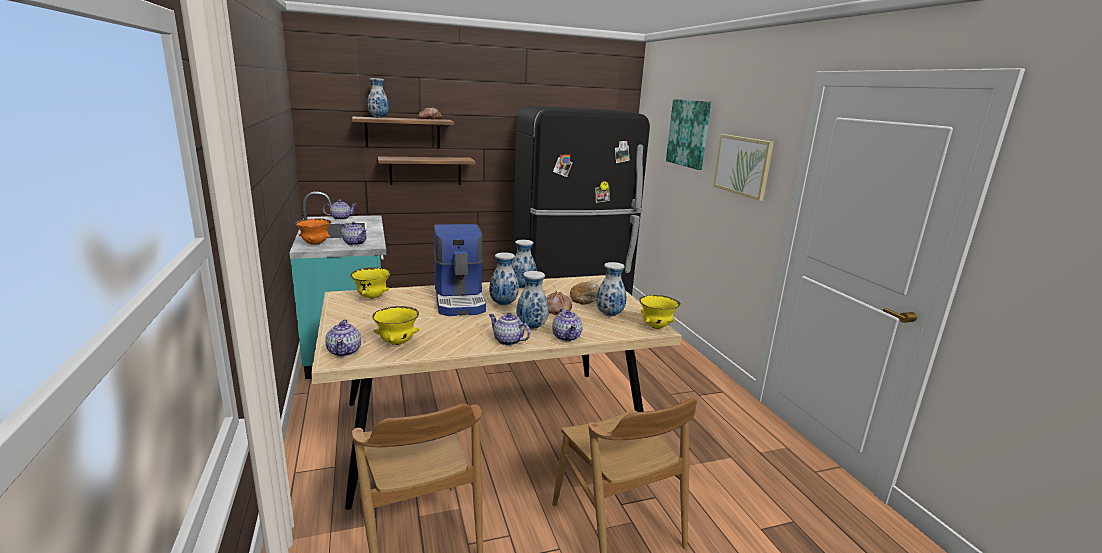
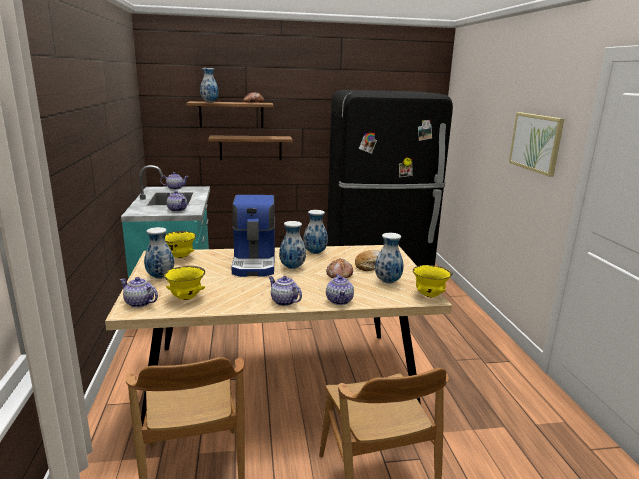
camera: 10 degrees right, 0 degrees up
(315, 244) = (144, 209): orange bowl -> none
(344, 351) = (139, 303): teapot -> teapot turned 120 degrees clockwise
(531, 327) = (309, 290): vase -> vase (160, 277)
(689, 133) = (489, 112): picture -> none

